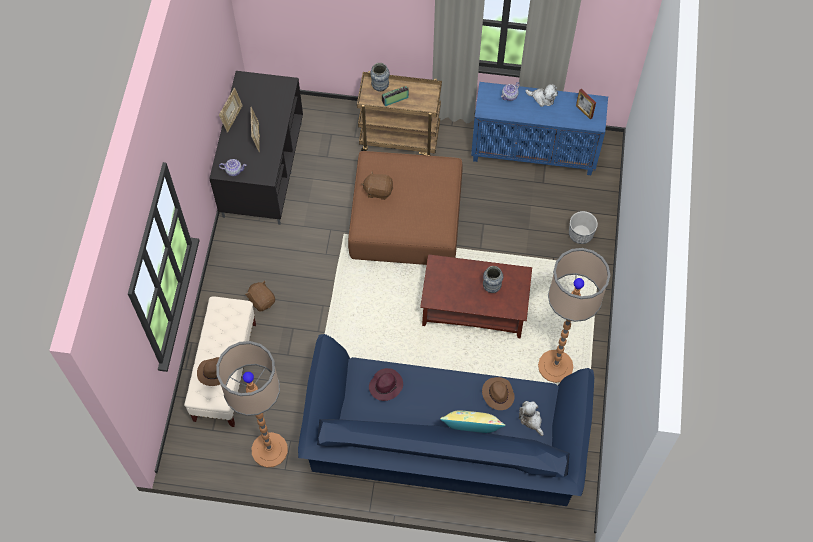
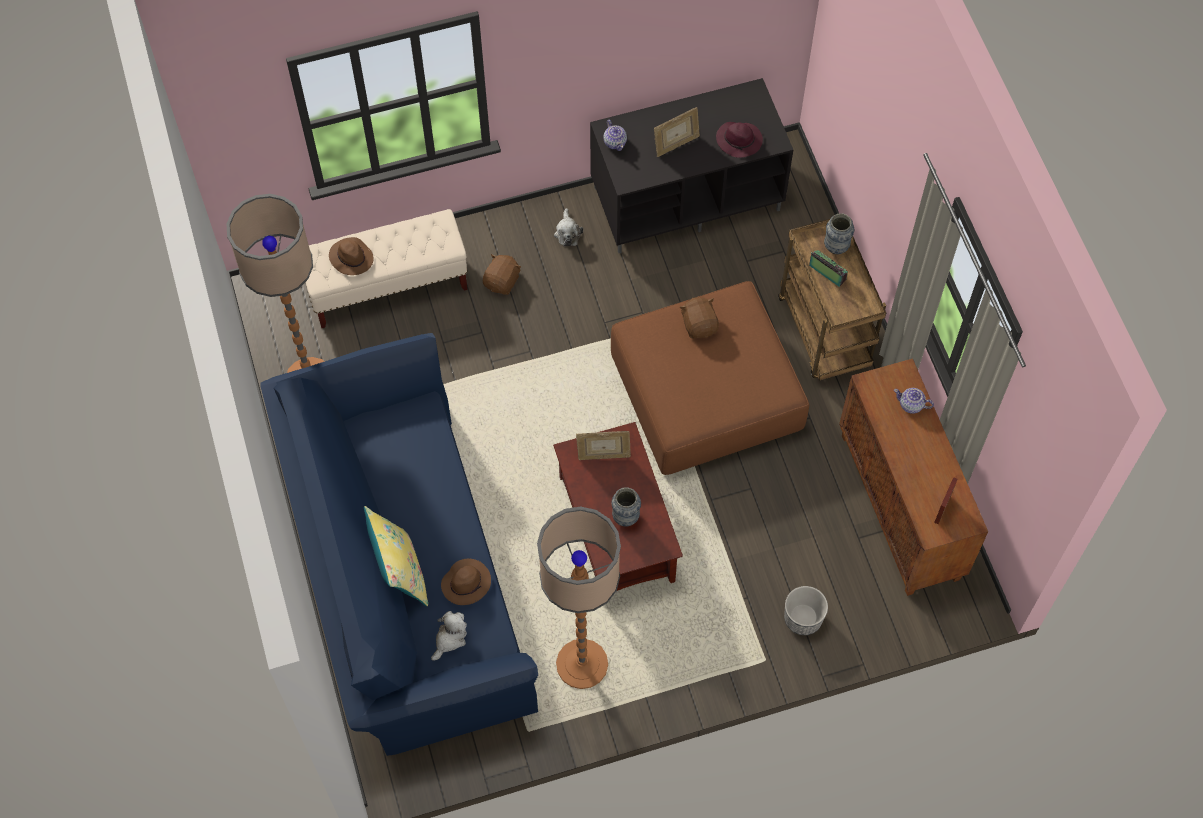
camera: 65 degrees right, 0 degrees up
(233, 119) = (689, 107): picture frame -> picture frame (603, 456)
(386, 385) = (417, 447): purple hat -> purple hat (739, 141)
(534, 152) = (901, 507): blue cabinet -> brown cabinet
(542, 98) = (933, 447): plush toy -> plush toy (567, 232)

